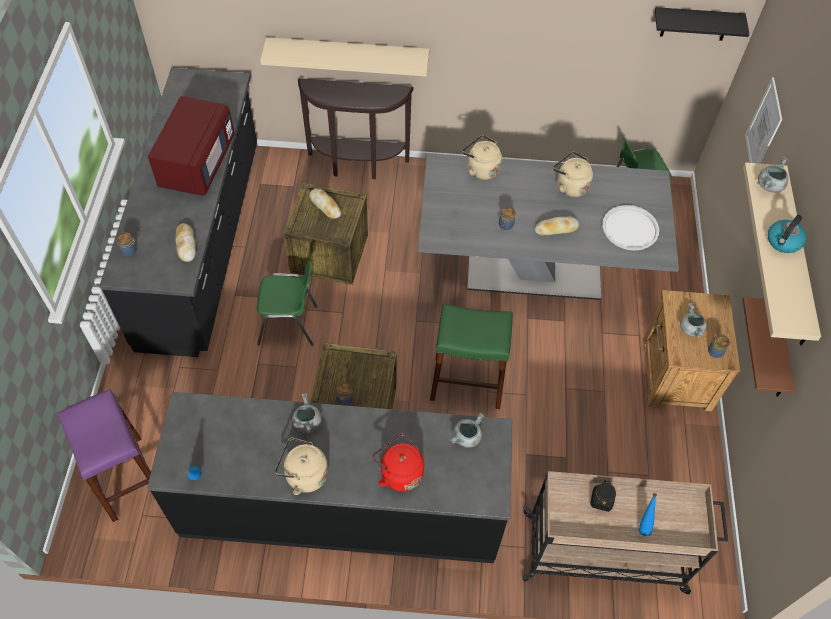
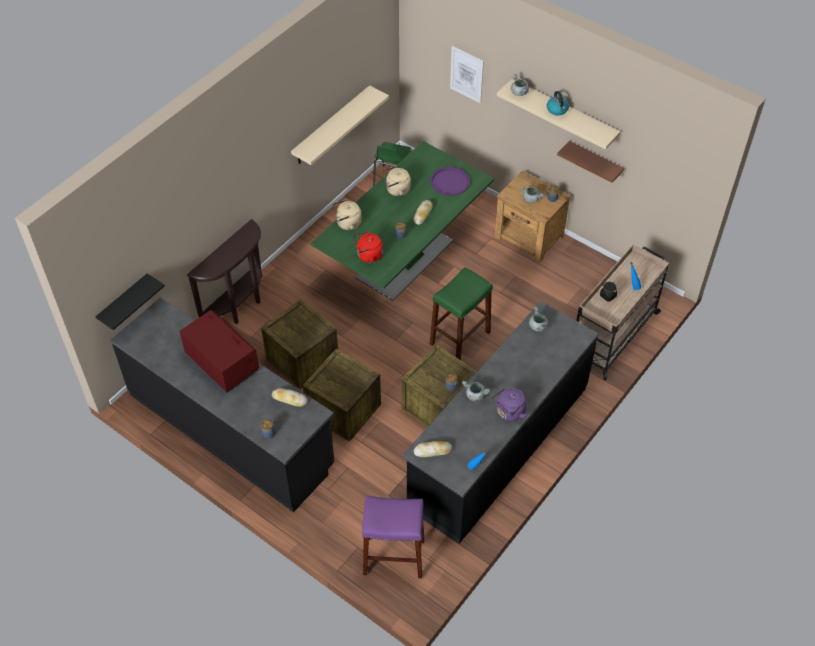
camera: 55 degrees left, 5 degrees down
(289, 325) = (343, 410): green chair -> crate
(304, 475) = (509, 413): beige kettle -> purple kettle
(325, 206) = (292, 325): bread -> bread (432, 451)
(348, 55) = (211, 230): beige shelf -> beige shelf (331, 126)
(399, 472) = (538, 367): red kettle -> red kettle (368, 256)
(533, 269) = (404, 259): grey dining table -> green dining table
(630, 228) = (449, 182): white tray -> purple tray
(695, 24) = (374, 52): black shelf -> black shelf (124, 303)

